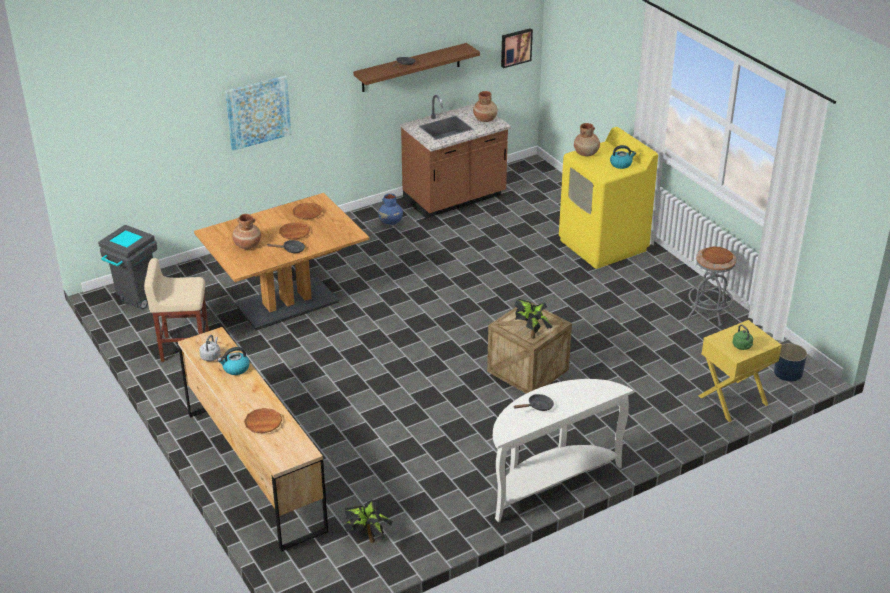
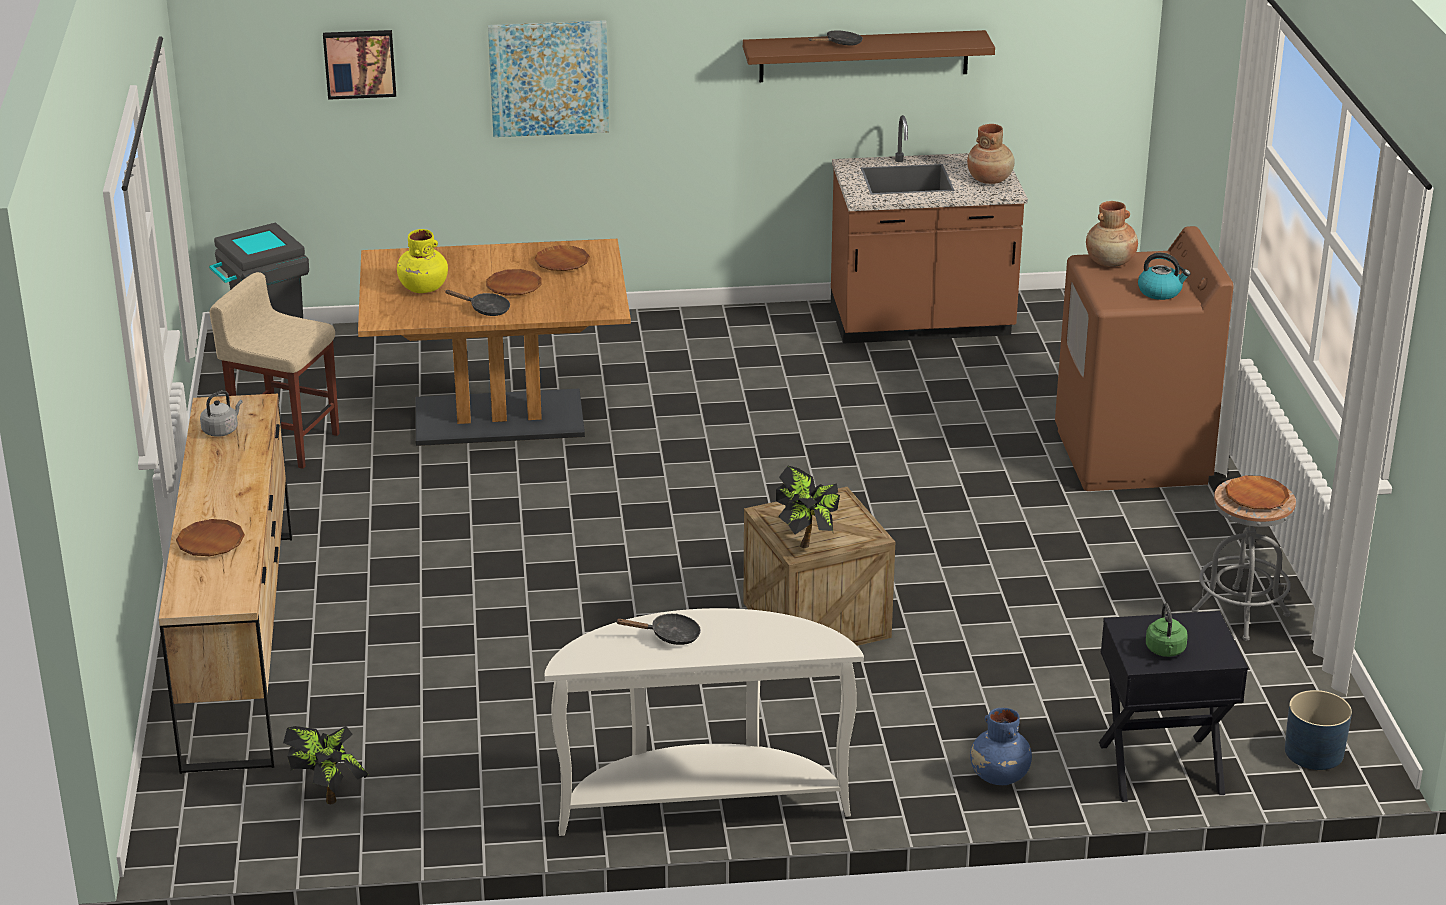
camera: 25 degrees right, 5 degrees down
(235, 368) = (242, 457): kettle -> none
(247, 245) = (423, 288): brown vase -> yellow vase
(391, 222) = (777, 336): blue vase -> blue vase (999, 777)
(515, 47) = (1094, 60): picture -> picture (359, 63)
(603, 245) = (1132, 457): yellow washing machine -> brown washing machine
(733, 400) = (1161, 769): yellow nightstand -> black nightstand

